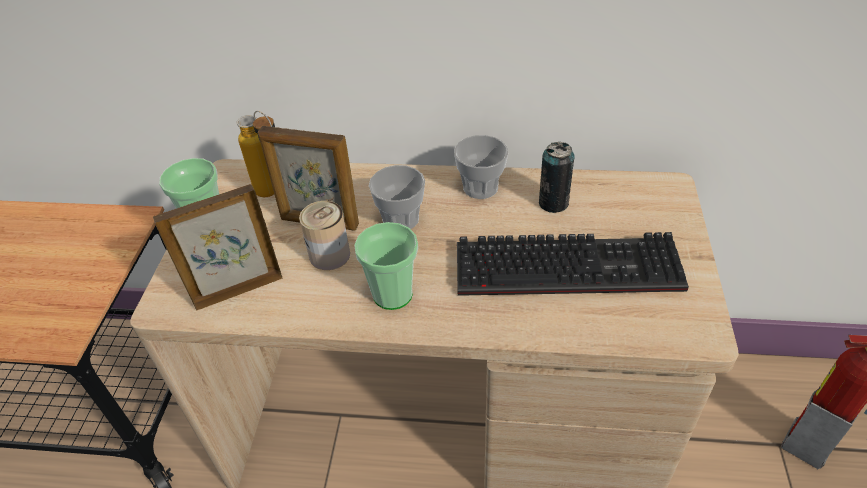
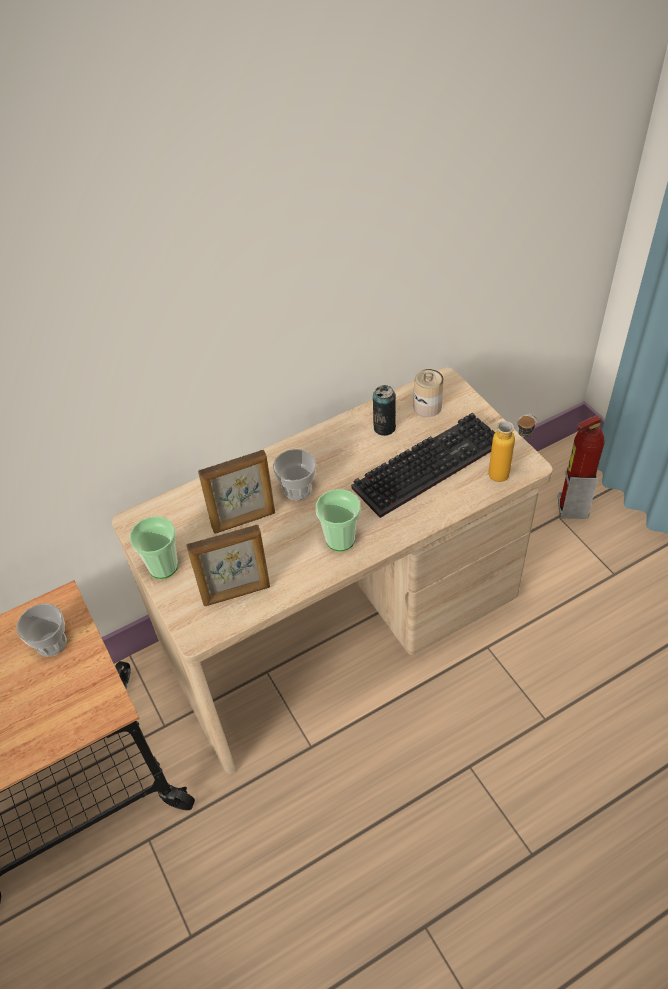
camera: 35 degrees left, 5 degrees up
(238, 290) = (236, 594): picture frame -> picture frame turned 135 degrees counterclockwise
(274, 194) = (189, 519): bottle -> bottle (507, 474)
(329, 255) = (274, 538): can -> can (427, 406)
(480, 187) = (329, 440): cup -> cup (51, 643)

